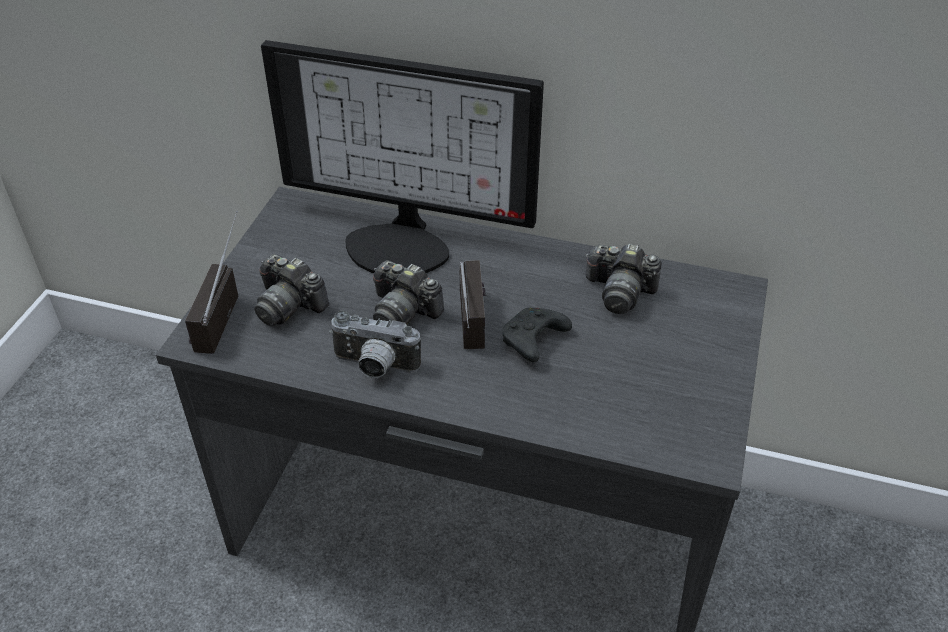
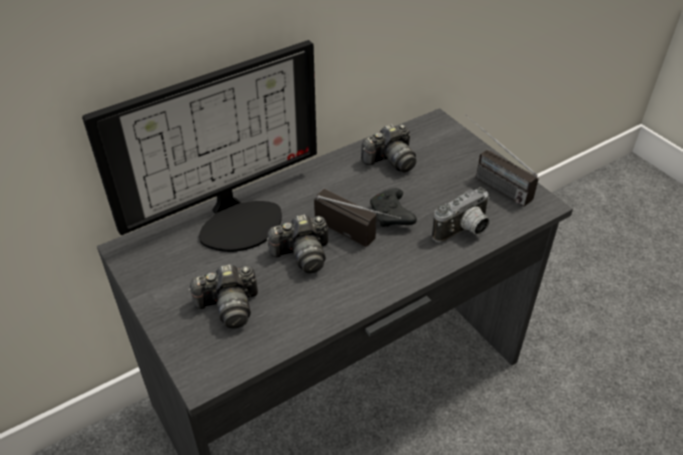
camera: 50 degrees left, 0 degrees up
(221, 307) = (186, 345): radio -> radio (489, 181)
(374, 367) = (337, 296): camera -> camera (464, 232)

